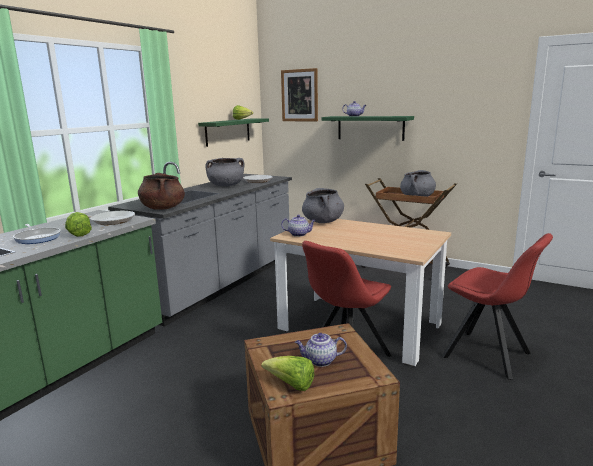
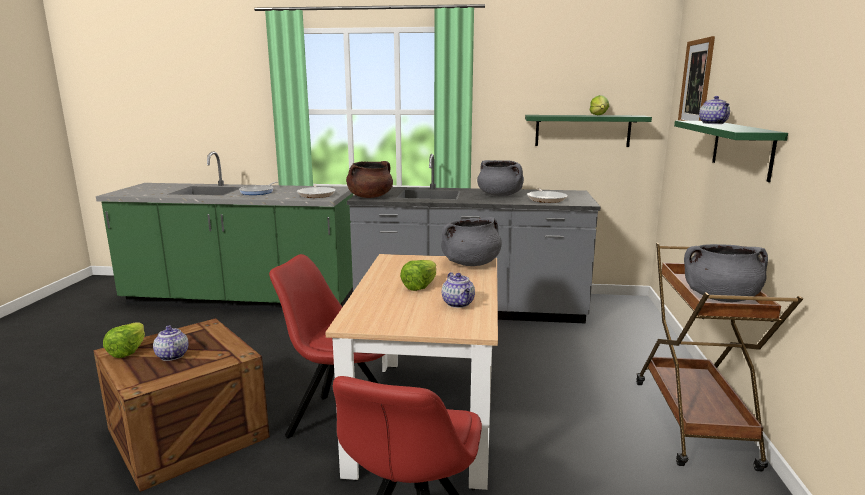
camera: 65 degrees right, 0 degrees up
(78, 234) = (272, 196): lettuce -> lettuce (420, 286)
(299, 234) = (401, 262): teapot -> teapot (458, 304)

